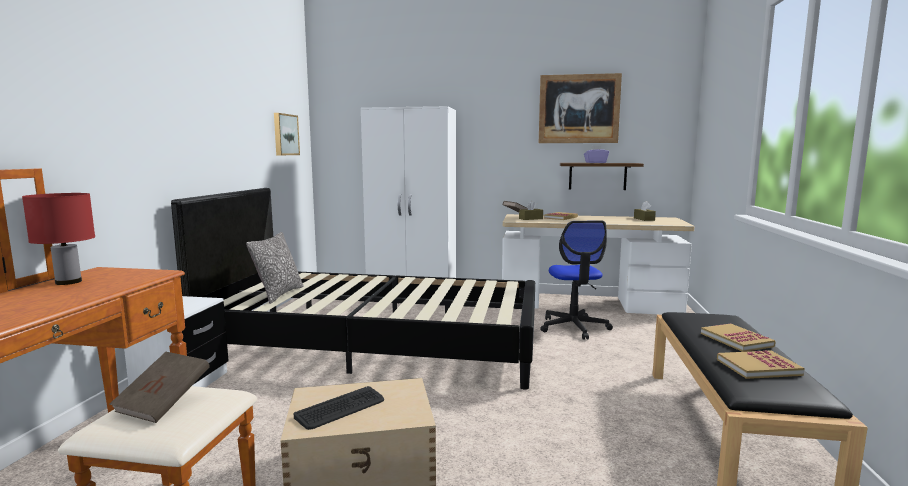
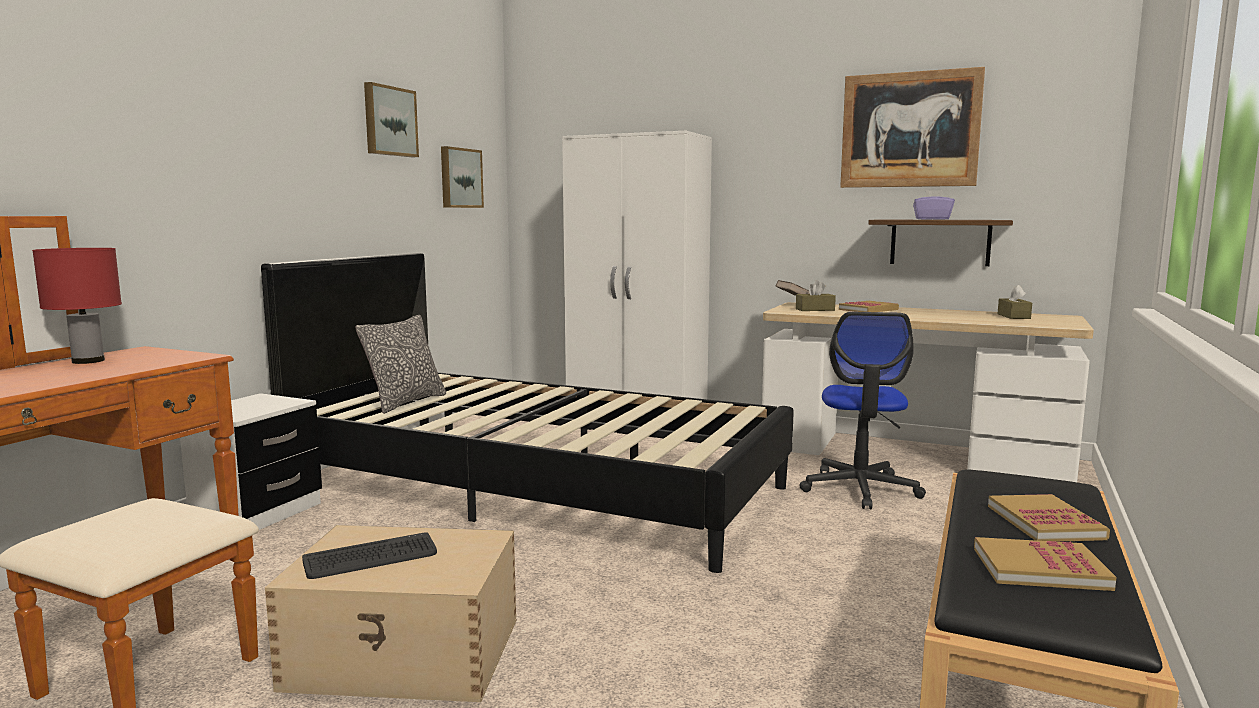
camera: 15 degrees right, 0 degrees up
(164, 403) = (132, 520): brown book -> none
(243, 95) = (389, 121): none -> picture

